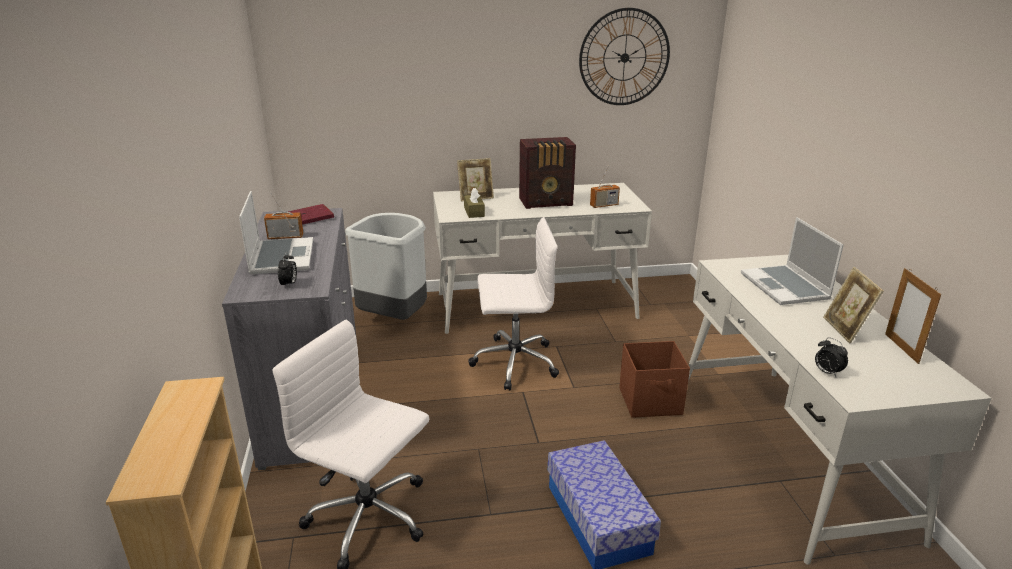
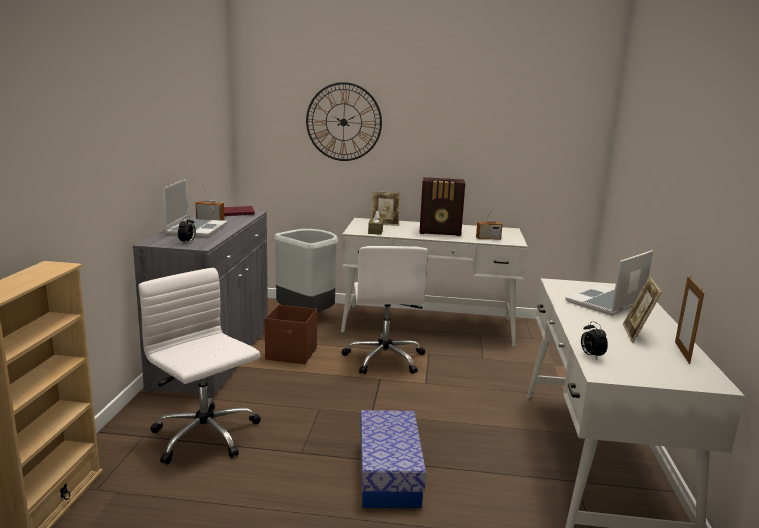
camera: 15 degrees right, 10 degrees down
(513, 362) = (384, 358): white office chair -> white office chair turned 75 degrees clockwise
(624, 57) = (523, 120): wall clock -> wall clock (343, 122)
(651, 402) = (488, 404): brown storage box -> brown storage box (292, 354)
(786, 287) = (606, 302): laptop -> laptop turned 45 degrees clockwise

